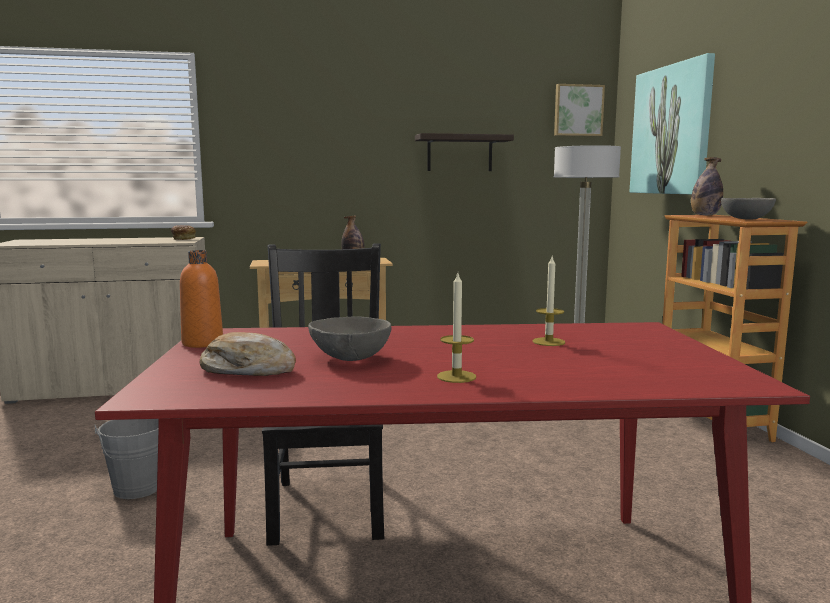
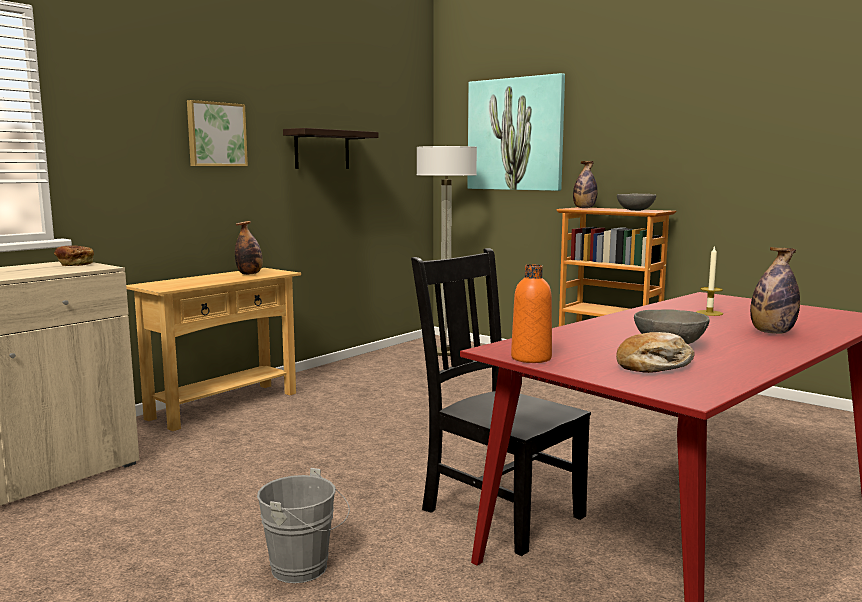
camera: 40 degrees left, 0 degrees up
(456, 376) = (763, 341): candle -> none
(513, 372) = (772, 333): none -> bottle
(578, 110) = (409, 109): picture -> picture (216, 134)

